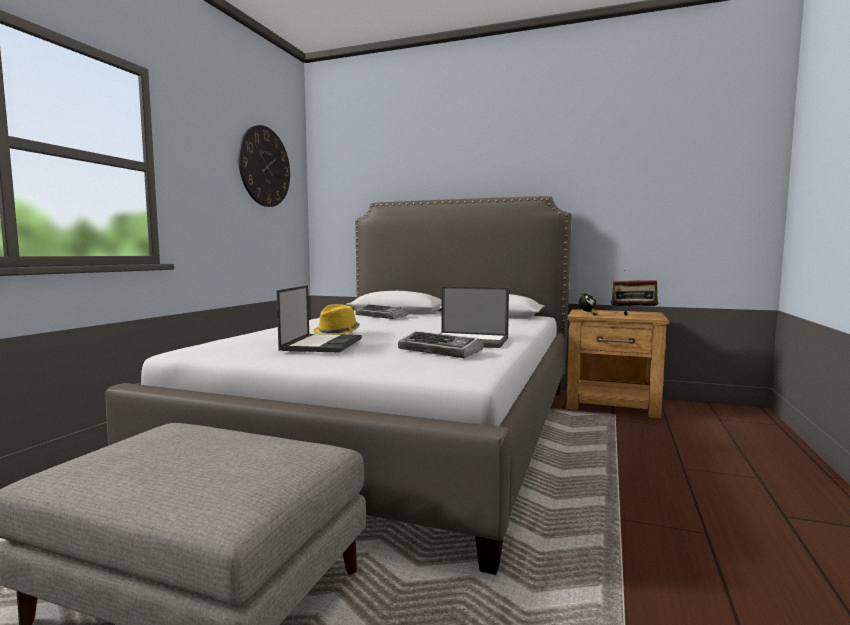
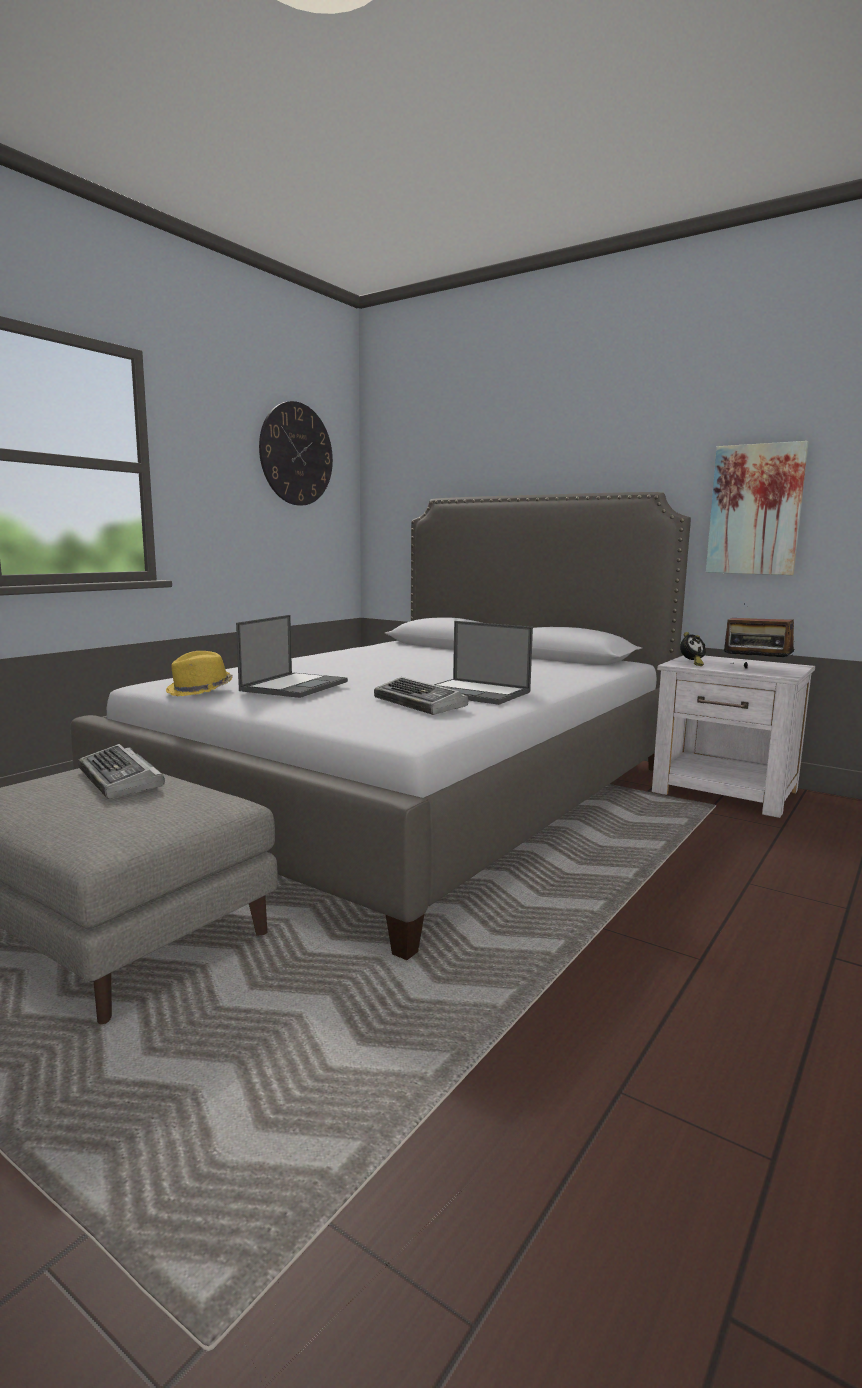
camera: 15 degrees right, 5 degrees up
(337, 333) = (330, 673): yellow hat -> yellow hat (200, 690)
(382, 316) = (419, 651): keyboard -> keyboard (121, 780)
(613, 208) = (755, 510): none -> picture
(613, 404) = (726, 792): brown nightstand -> white nightstand

